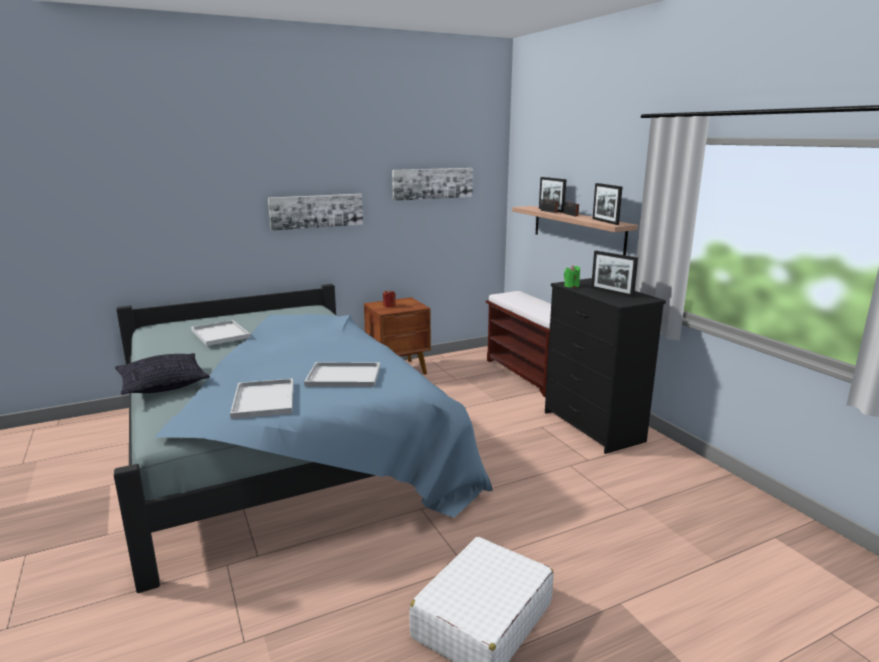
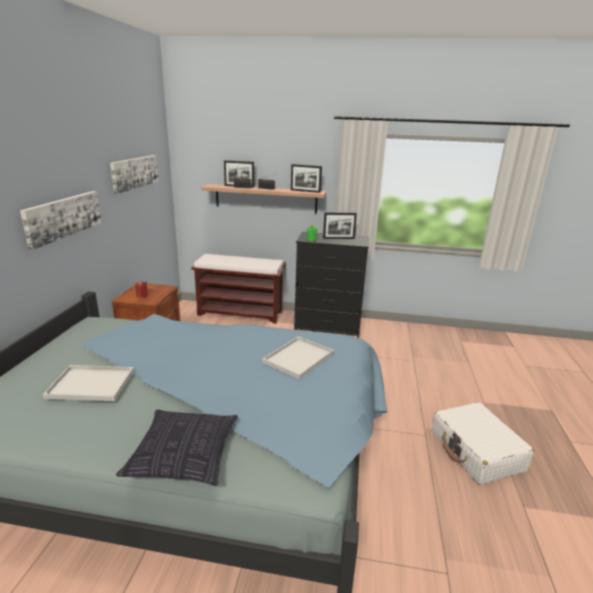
camera: 55 degrees left, 5 degrees up
(263, 399) = (305, 405): white tray -> none

